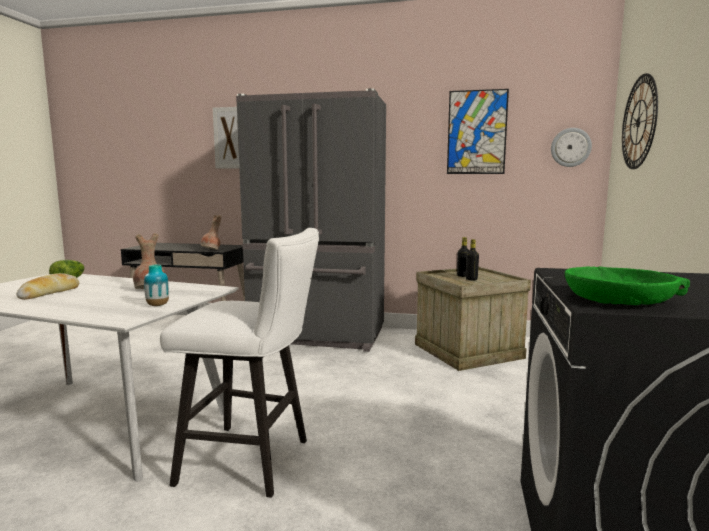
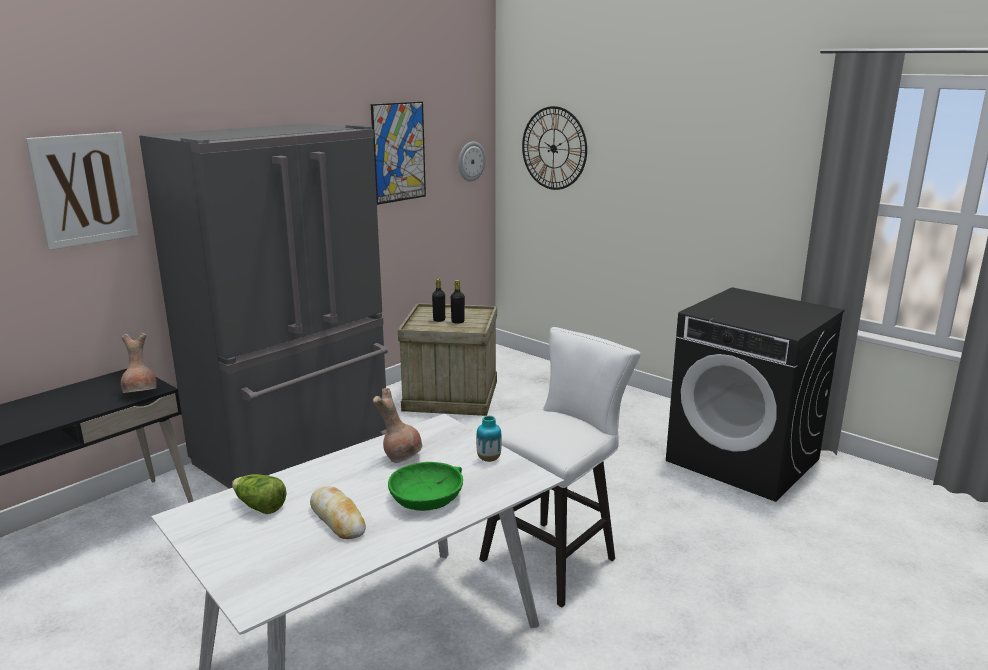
camera: 60 degrees left, 10 degrees up
(618, 299) = (778, 325): green bowl -> green bowl (426, 496)

